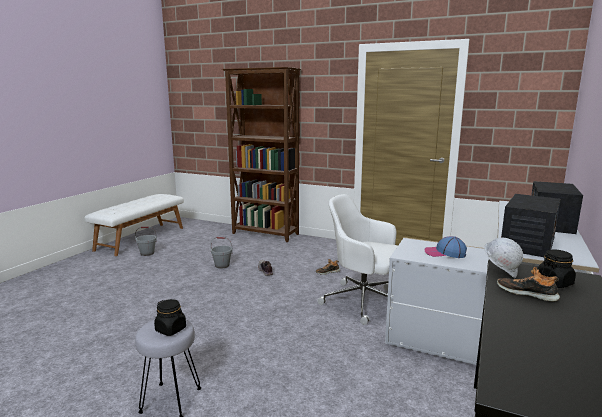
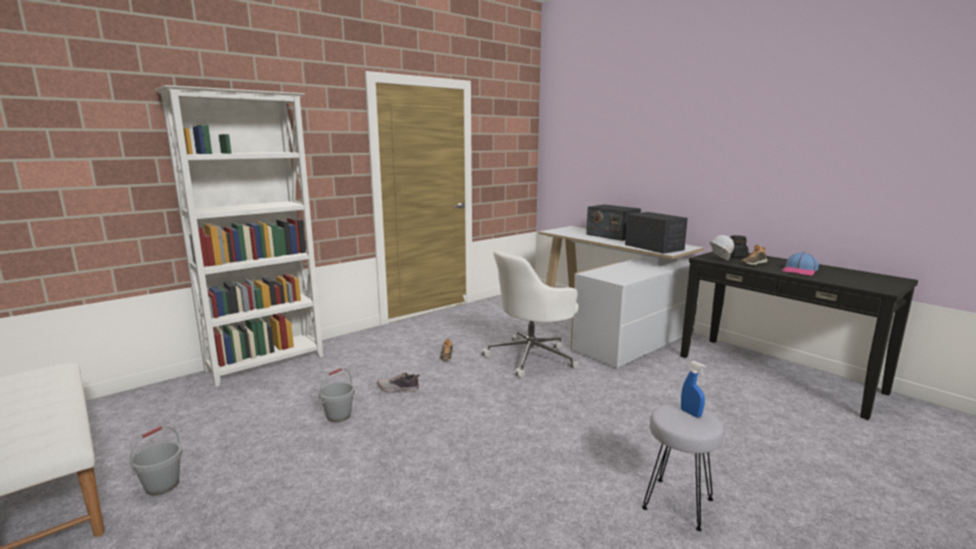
camera: 65 degrees left, 0 degrees up
(171, 329) = (691, 413): black jar -> blue spray bottle
(265, 234) = (267, 364): brown bookcase -> white bookcase
(444, 253) = (623, 272): cap -> cap (799, 271)

